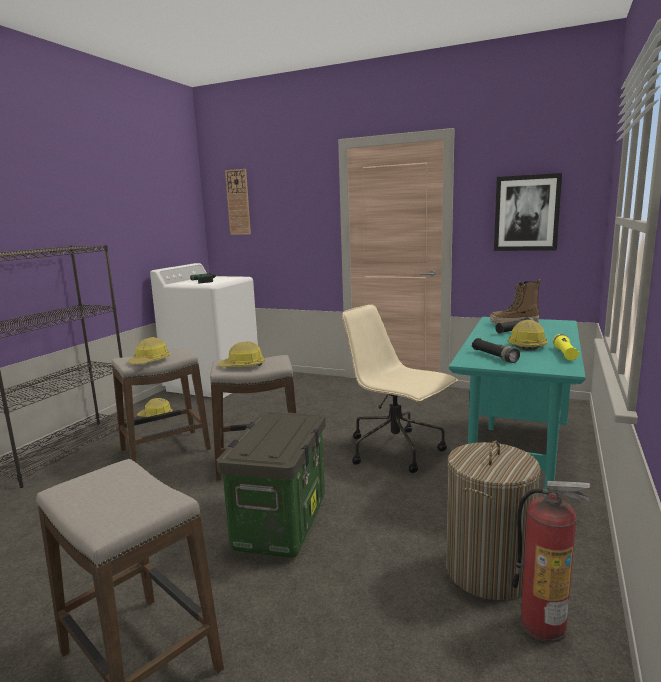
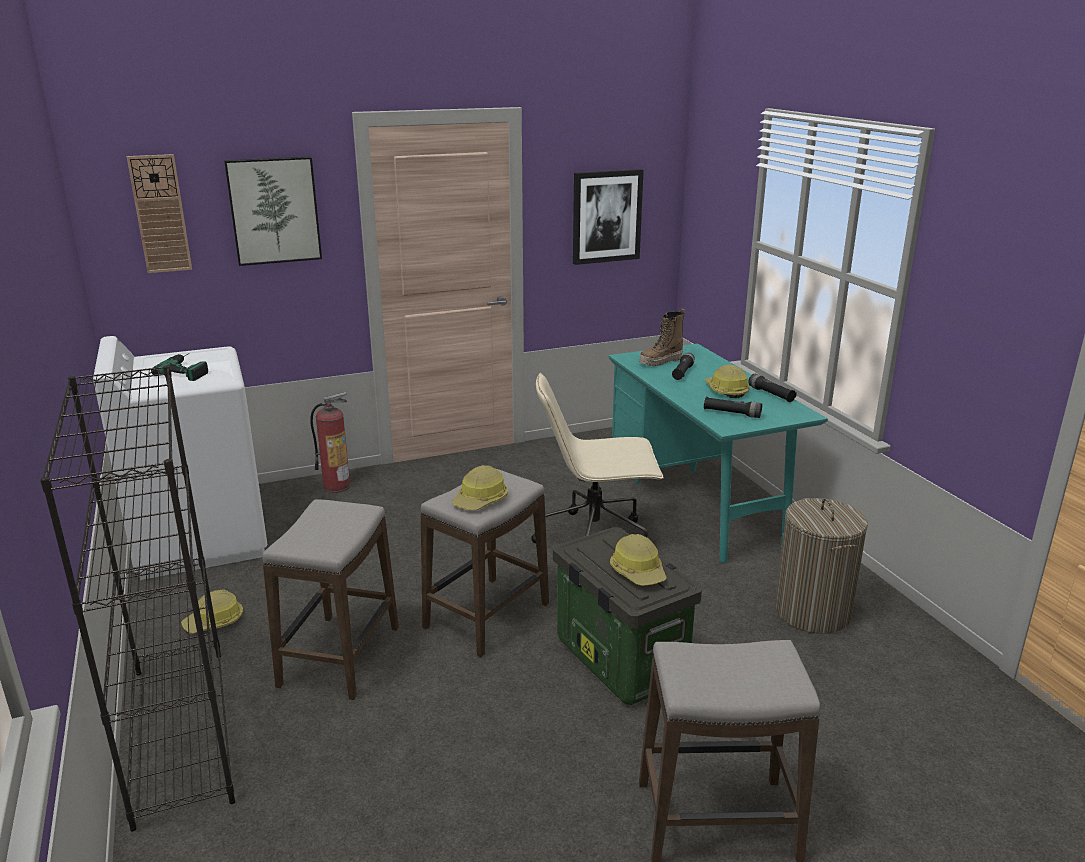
camera: 45 degrees left, 10 degrees up
(150, 361) = (338, 536): hard hat -> hard hat (638, 571)
(292, 202) = (274, 210): none -> picture
(543, 624) = (883, 628): fire extinguisher -> fire extinguisher (337, 486)
(565, 354) = (771, 394): yellow flashlight -> black flashlight

